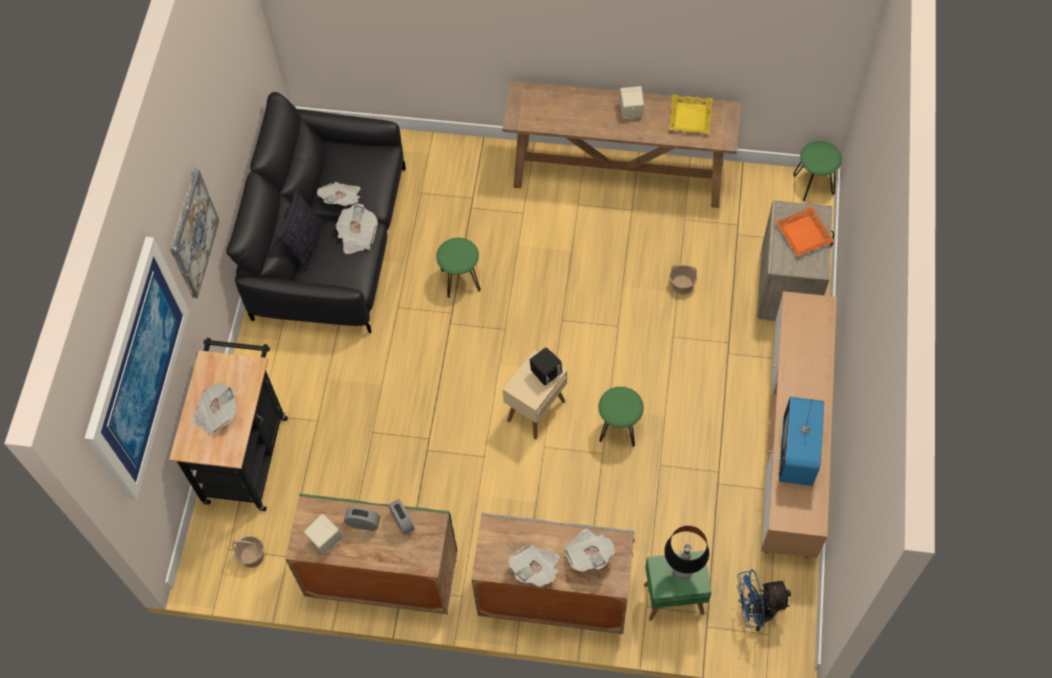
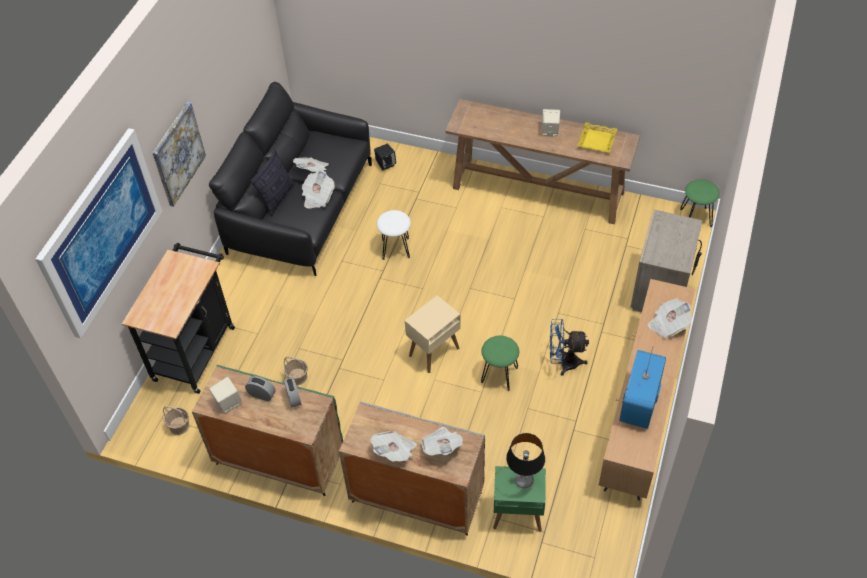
camera: 10 degrees right, 10 degrees down
(216, 414) = (168, 296): newspaper -> newspaper (668, 324)
(461, 280) = (396, 248): green stool -> white stool
(546, 373) = (442, 313): black speaker -> black speaker (386, 164)
(682, 285) = (573, 276): basket -> basket (297, 377)
(756, 611) = (587, 537): blue fan -> blue fan (563, 362)
(803, 234) = (674, 237): orange tray -> none

